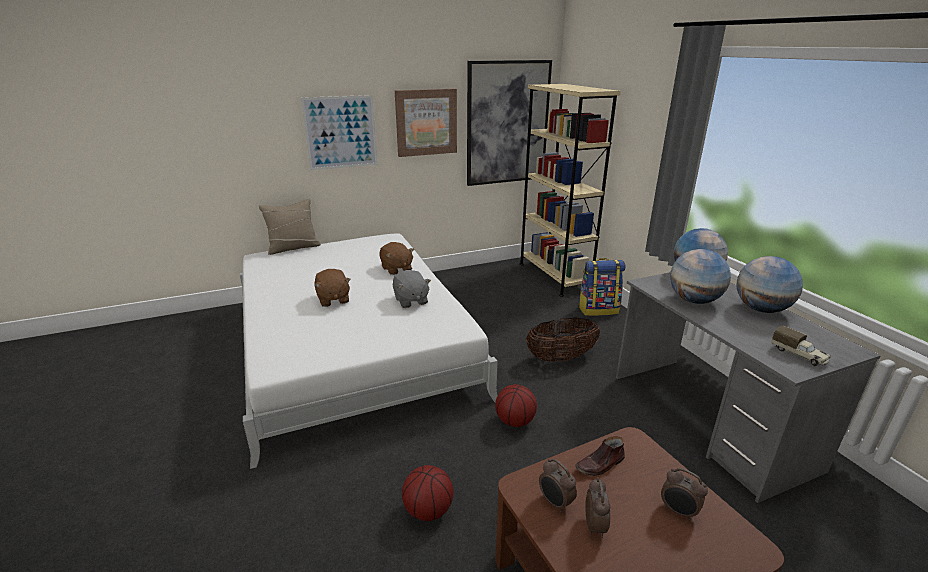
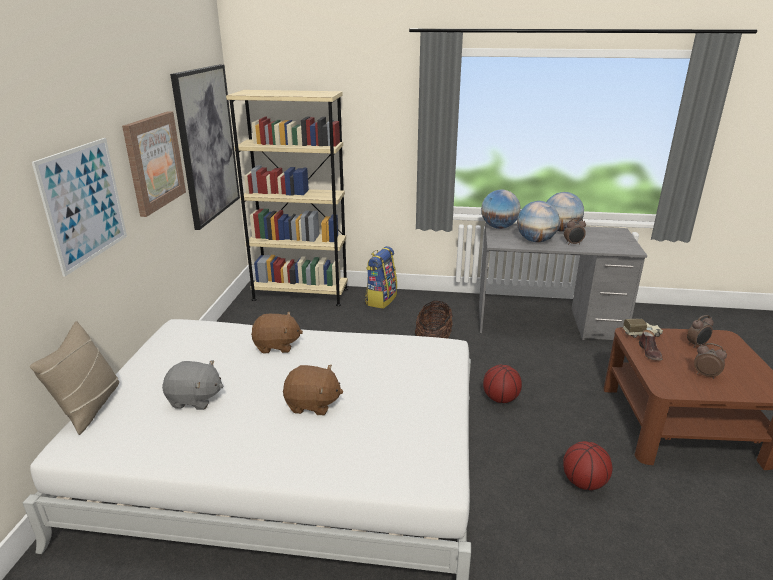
camera: 60 degrees left, 0 degrees up
(410, 301) = (365, 357): grey plush toy -> grey plush toy (195, 399)
(555, 503) = (683, 381): alarm clock -> alarm clock (573, 244)
(798, 355) = (619, 243): toy truck -> toy truck (642, 334)

